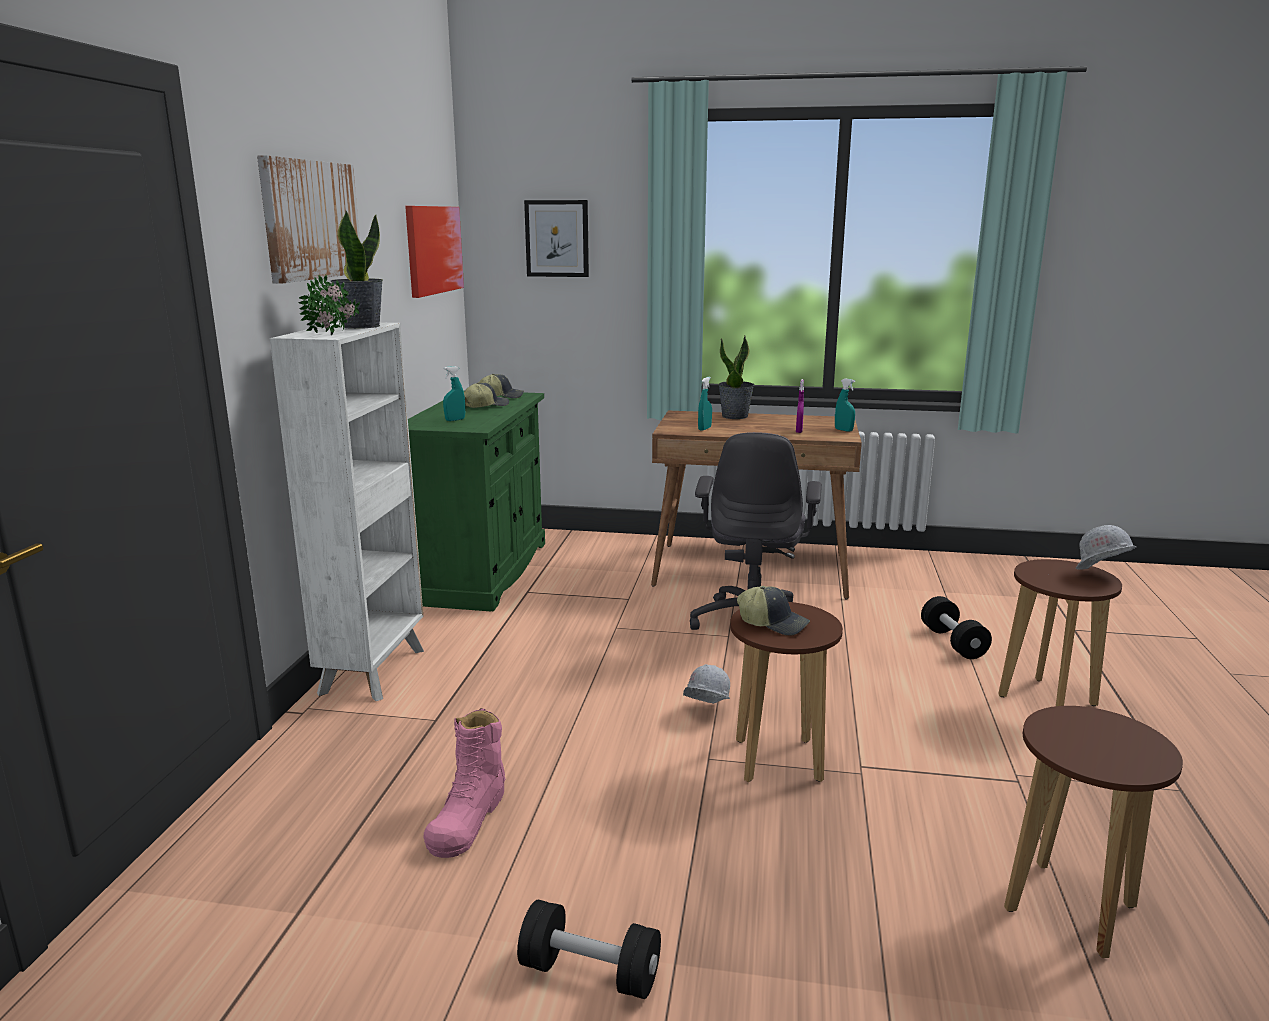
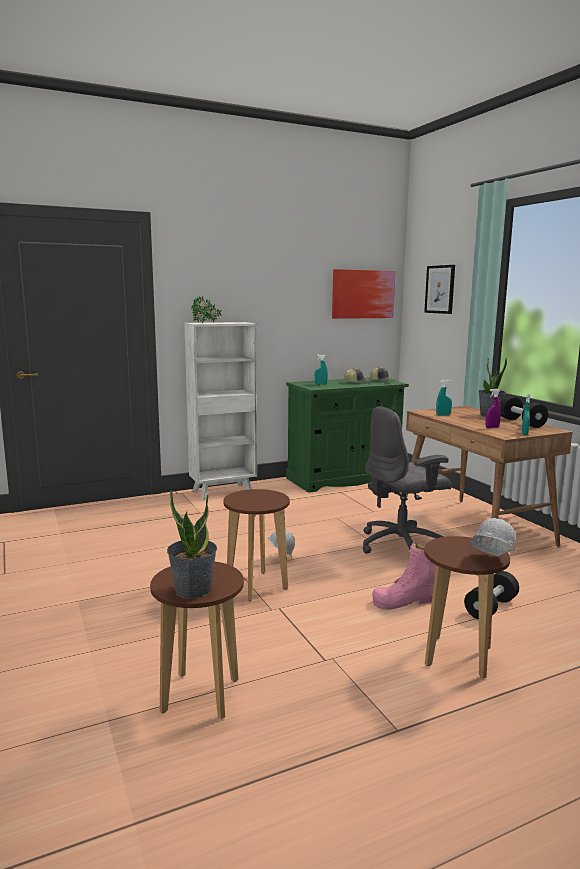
camera: 55 degrees right, 5 degrees down
(311, 220) = (237, 274): picture -> none
(360, 326) = (233, 322): potted plant -> potted plant (193, 589)
(468, 818) = (137, 539): pink boot -> pink boot (406, 600)
(590, 972) = (61, 586): black dumbbell -> black dumbbell (521, 423)
(773, 623) = (252, 497): cap -> none

